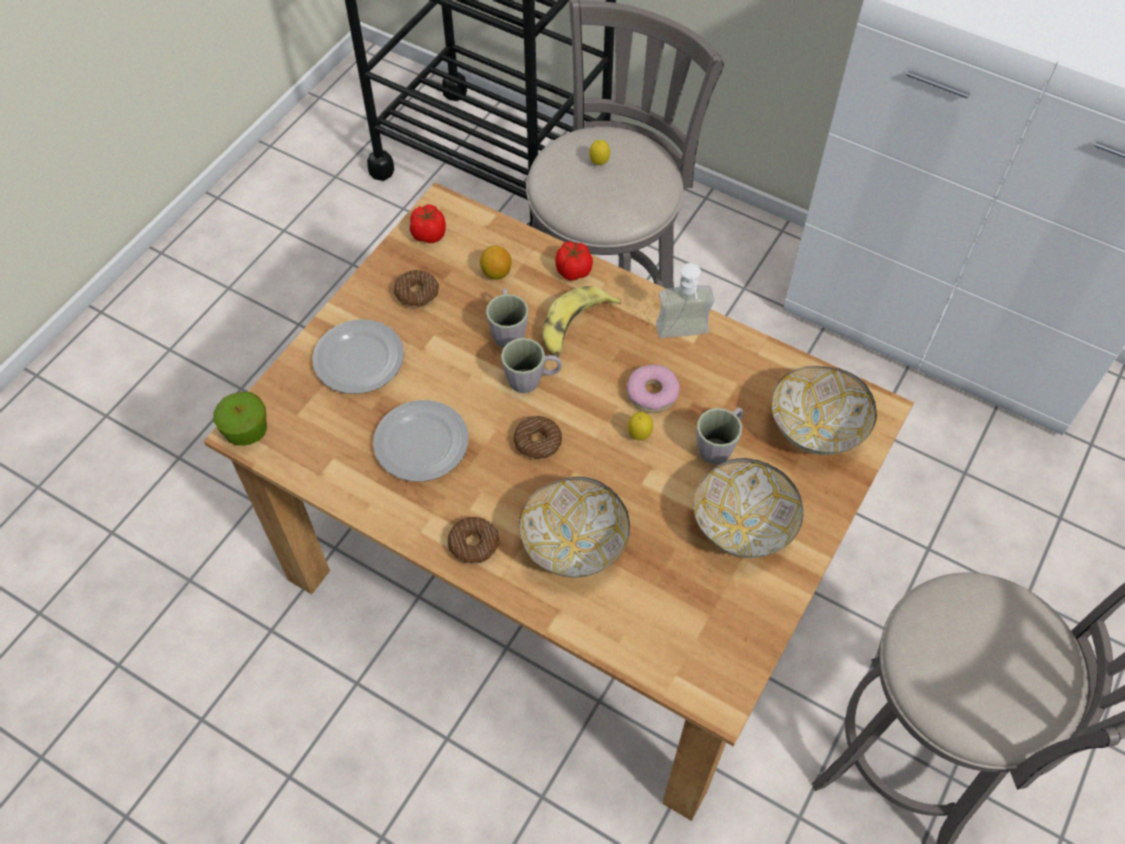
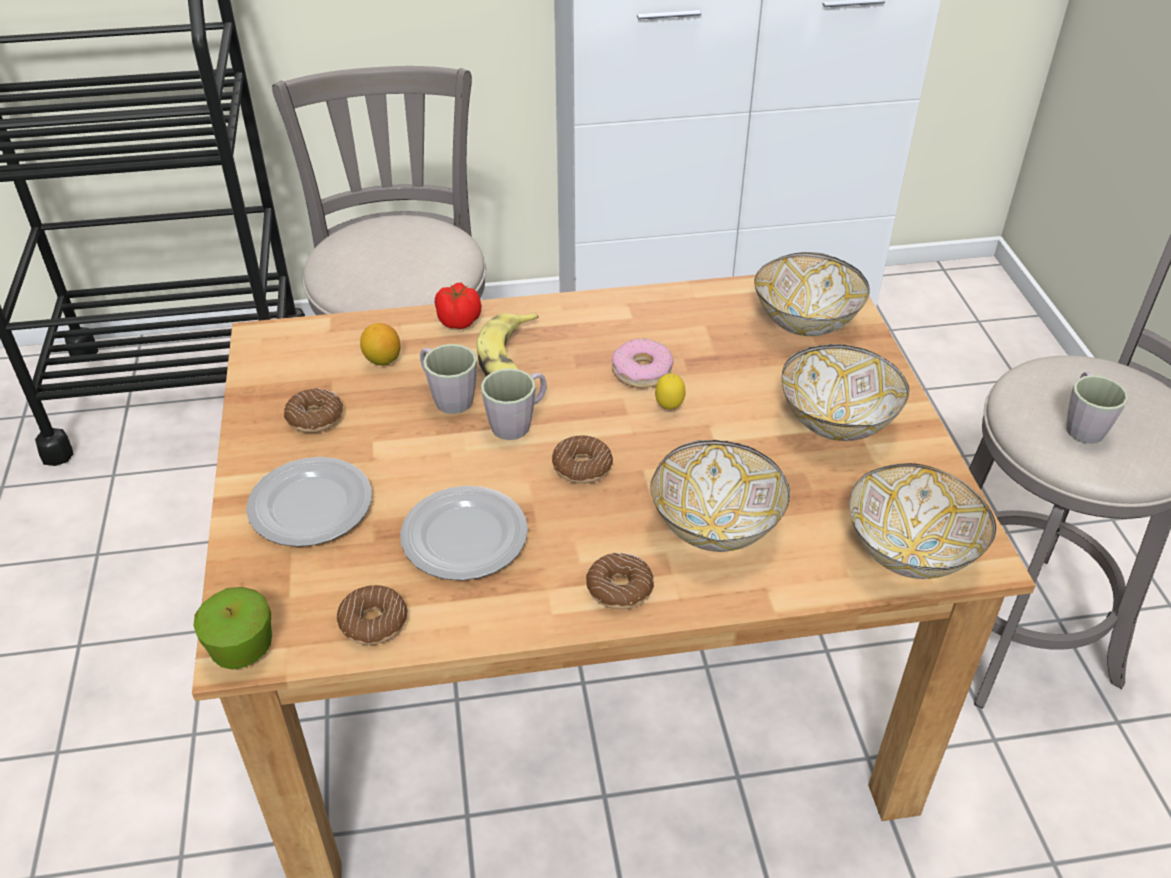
camera: 40 degrees left, 15 degrees down
(323, 464) = (373, 622): none -> donut
(429, 233) = (273, 364): tomato -> none
(599, 163) = (379, 248): lemon -> none
(677, 658) = (911, 554): none -> bowl
(684, 337) = (619, 317): soap dispenser -> none
(719, 445) = (745, 376): grey mug -> grey mug (1082, 425)

